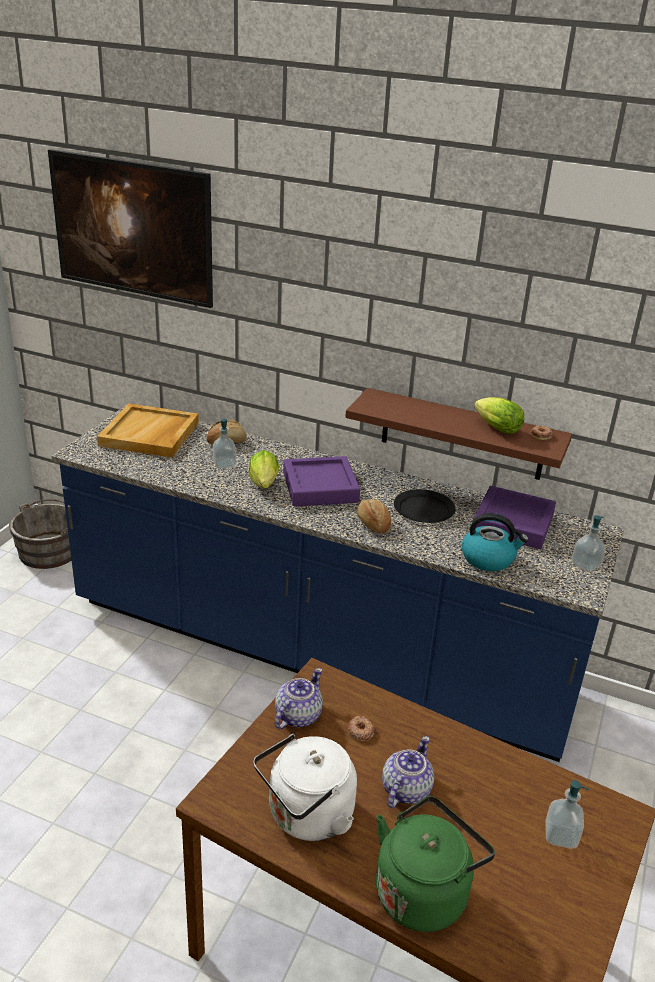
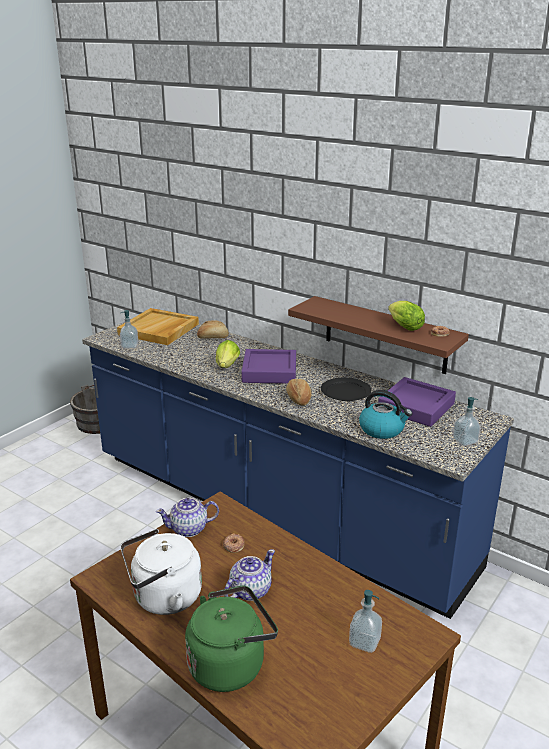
camera: 15 degrees right, 5 degrees down
(134, 260) = (156, 199): picture -> none
(224, 464) = (204, 351): soap dispenser -> soap dispenser (130, 346)
(297, 716) = (189, 529): teapot -> teapot turned 150 degrees counterclockwise

